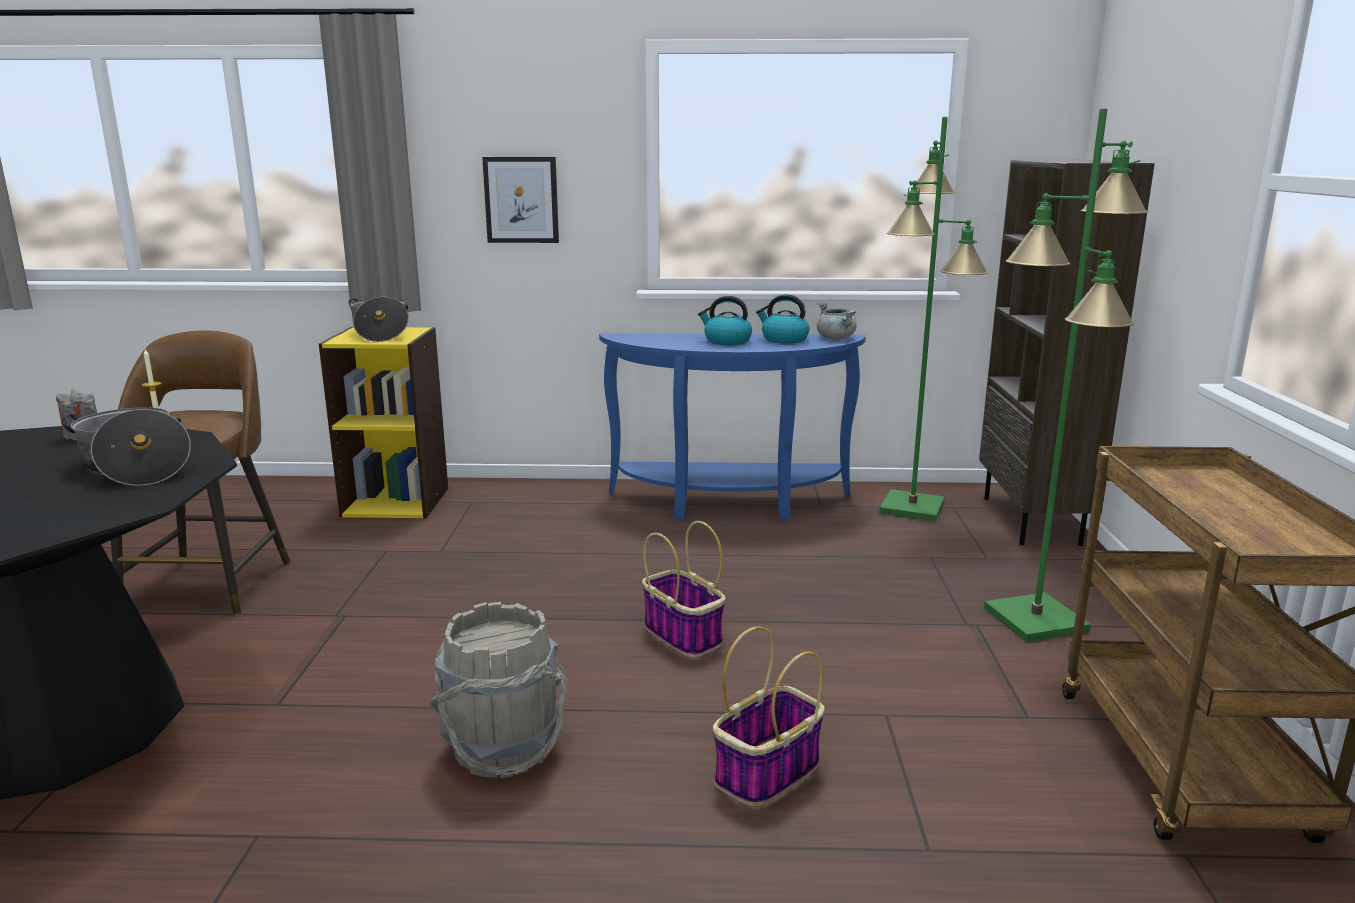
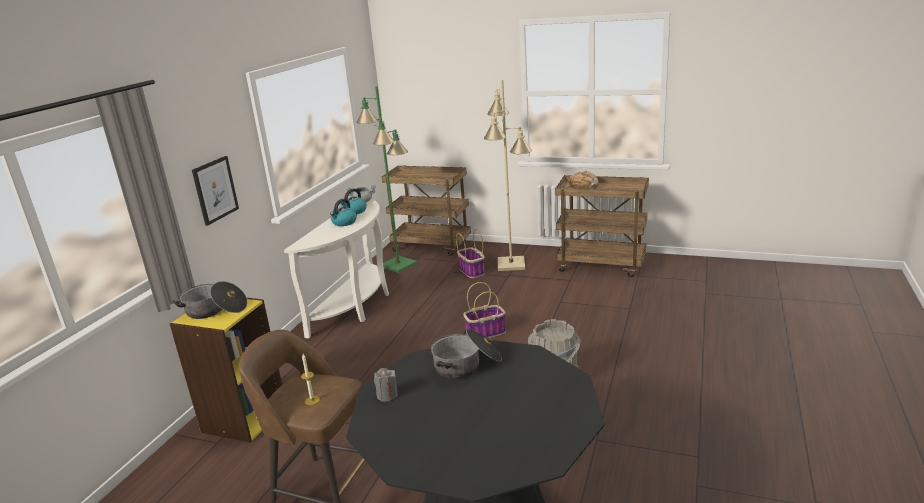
camera: 70 degrees left, 5 degrees up
(729, 505) = (357, 306): blue console table -> white console table
(767, 773) = (587, 327): basket -> basket (472, 271)
(1033, 521) = (432, 246): brown bookcase -> brown cart
(1037, 620) = (511, 264): green floor lamp -> beige floor lamp
(1203, 489) = (583, 187): none -> bread

